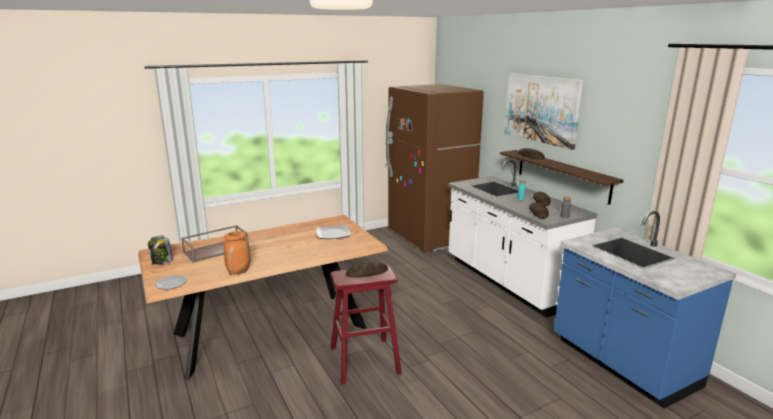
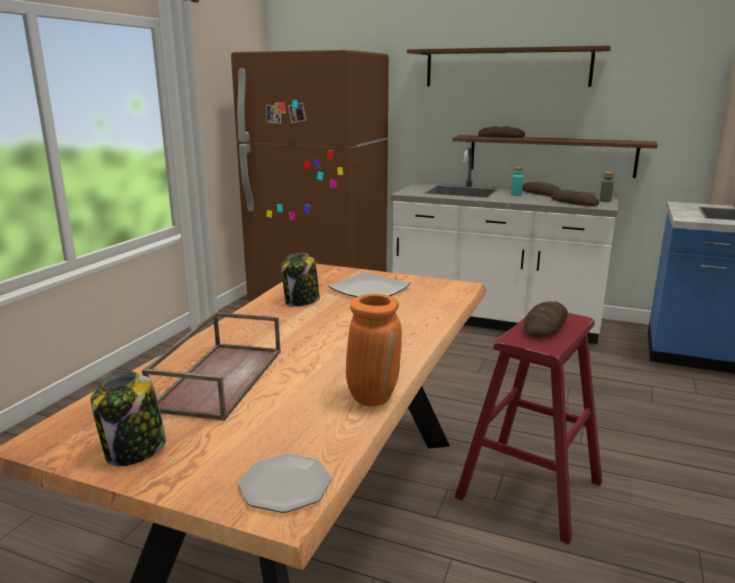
camera: 40 degrees left, 0 degrees up
(298, 231) = (301, 301): none -> jar
(541, 109) = (506, 67): picture -> shelf

